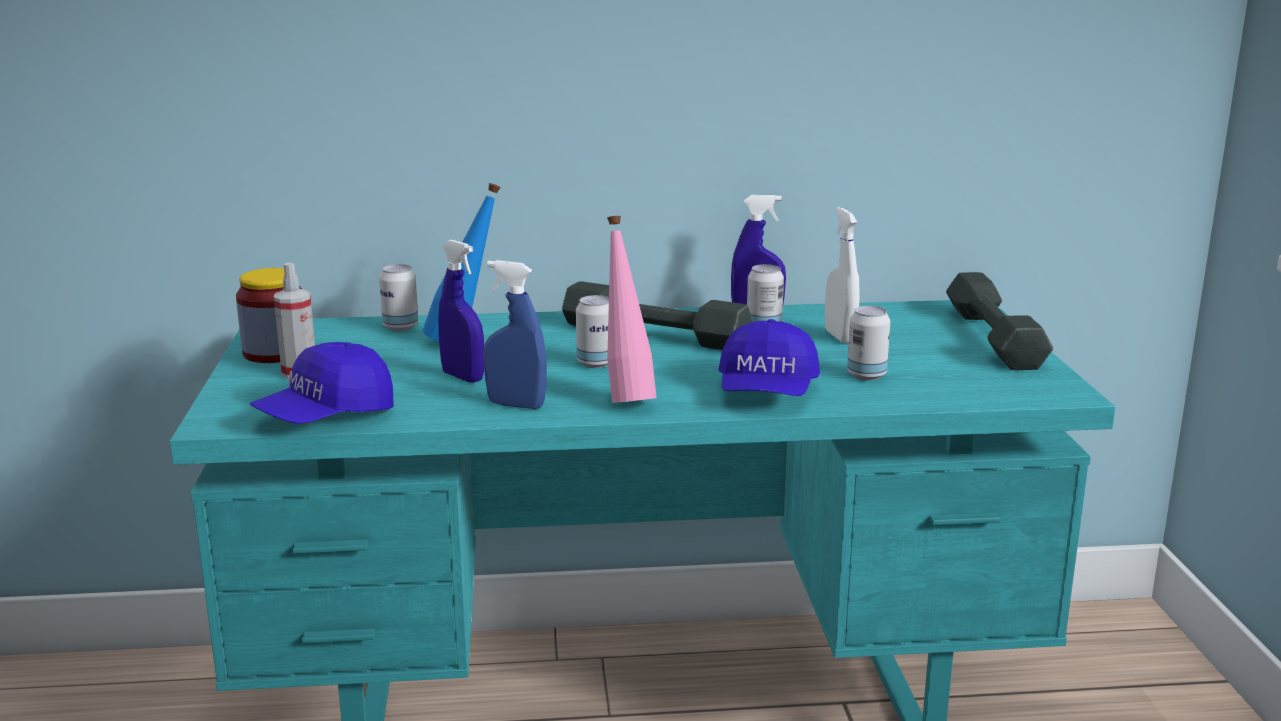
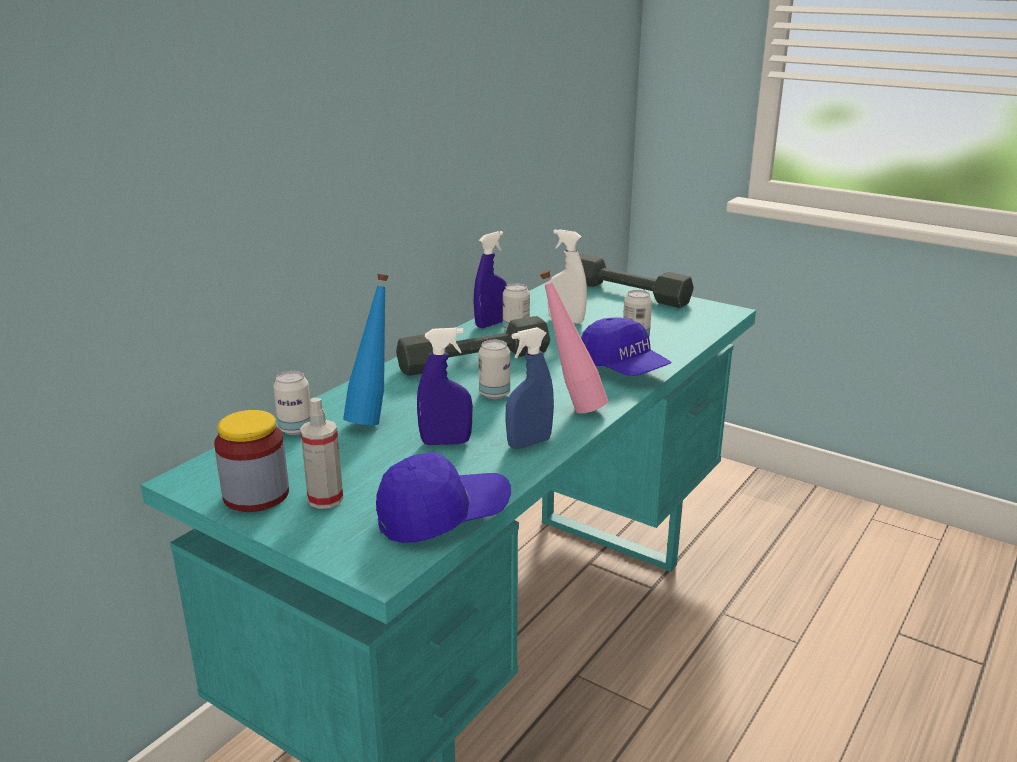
camera: 50 degrees left, 5 degrees up
(326, 417) = (443, 517): blue cap -> blue cap turned 105 degrees counterclockwise

